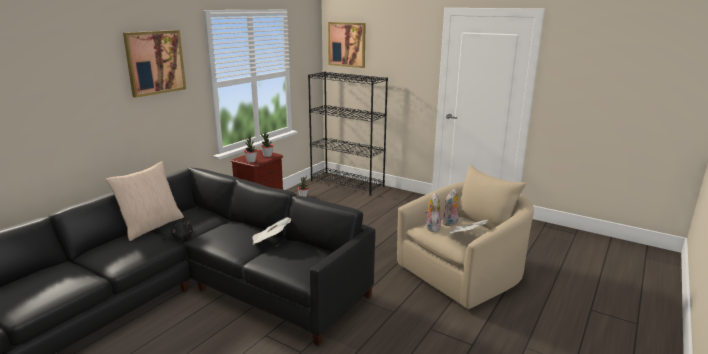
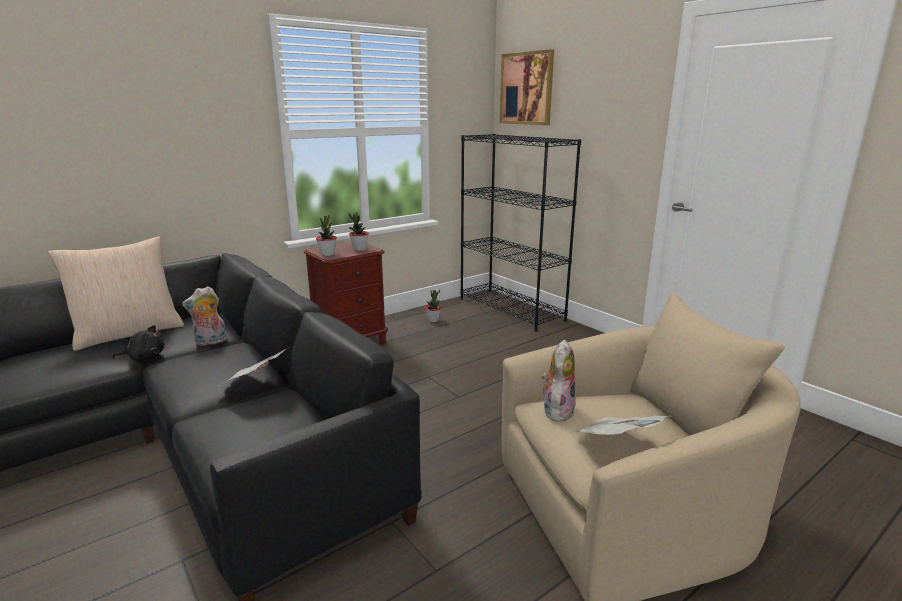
camera: 20 degrees right, 0 degrees up
(155, 62) = (173, 87): picture -> none
(450, 223) = (603, 407): plush toy -> plush toy (210, 342)

